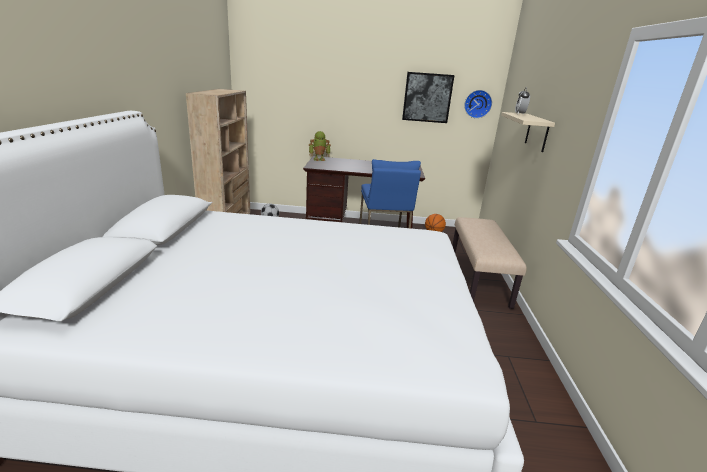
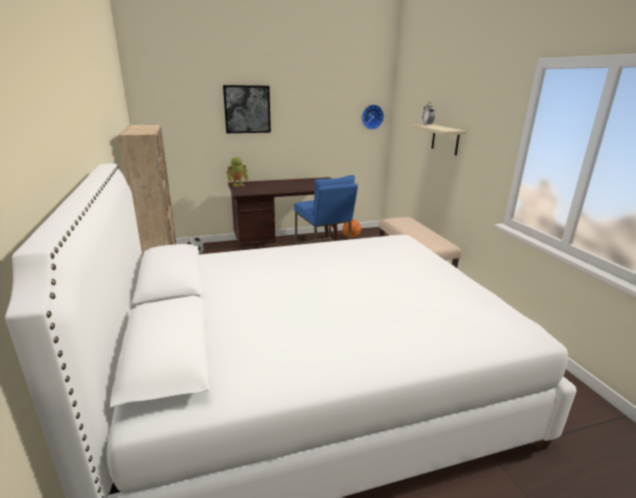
camera: 20 degrees left, 0 degrees up
(427, 97) = (329, 115): picture -> picture (247, 109)

